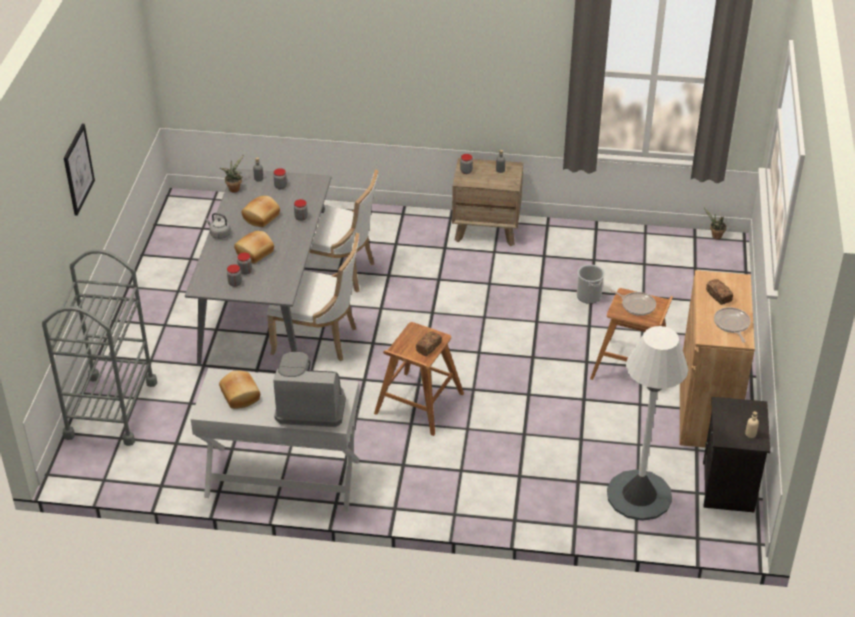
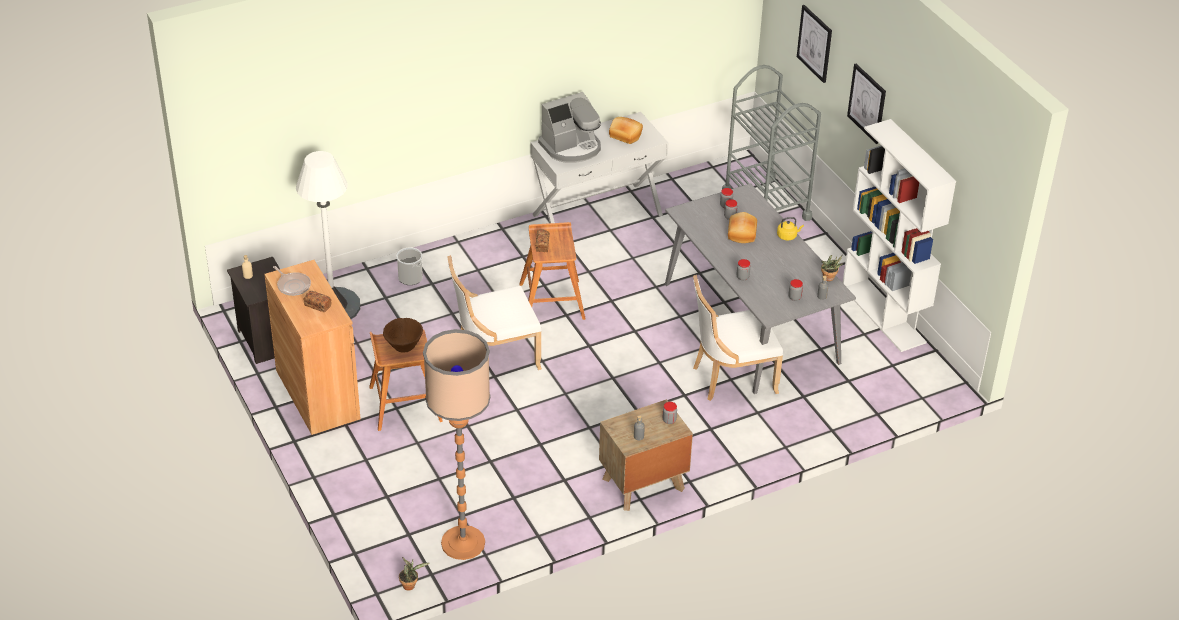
camera: 145 degrees right, 0 degrees up
(40, 228) = (815, 43): none -> picture
(154, 265) = (884, 315): none -> white bookcase
(219, 234) = (788, 236): grey kettle -> yellow kettle
(262, 217) = (774, 264): bread -> none
(318, 339) = (680, 315): white chair -> white chair (494, 356)
(589, 296) = (489, 455): bucket -> bucket (410, 278)
(636, 305) = (403, 347): frying pan -> brown bowl
(656, 246) = (463, 543): none -> floor lamp

